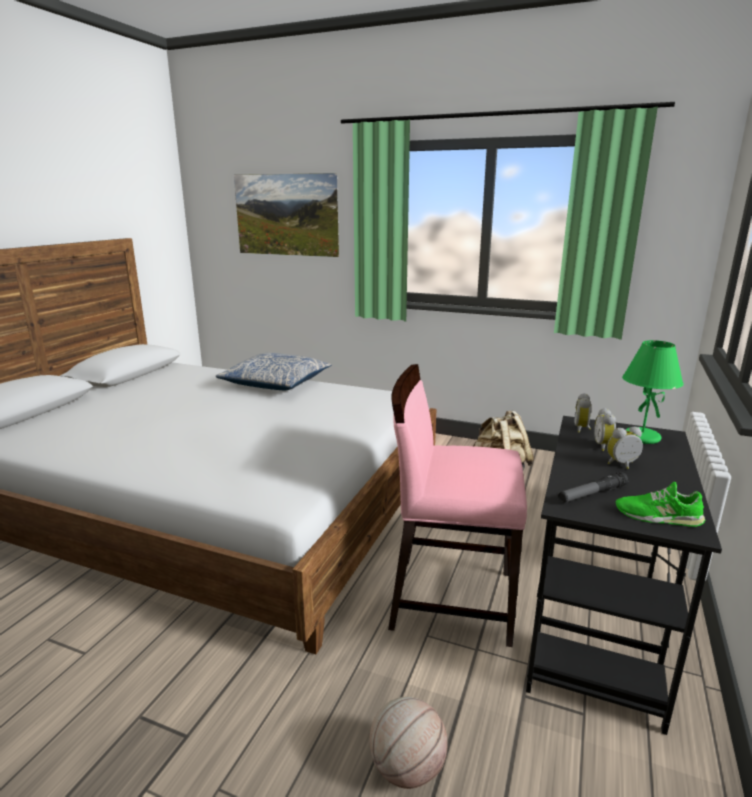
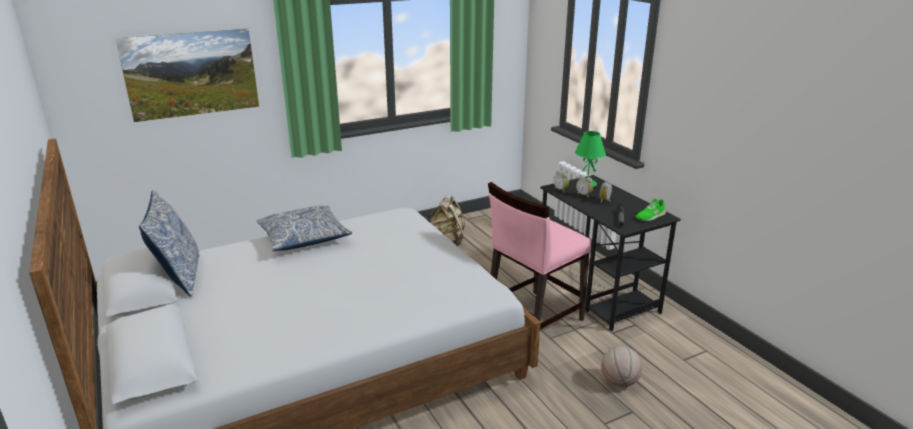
camera: 50 degrees left, 5 degrees up
(154, 375) = (179, 277): none -> pillow

